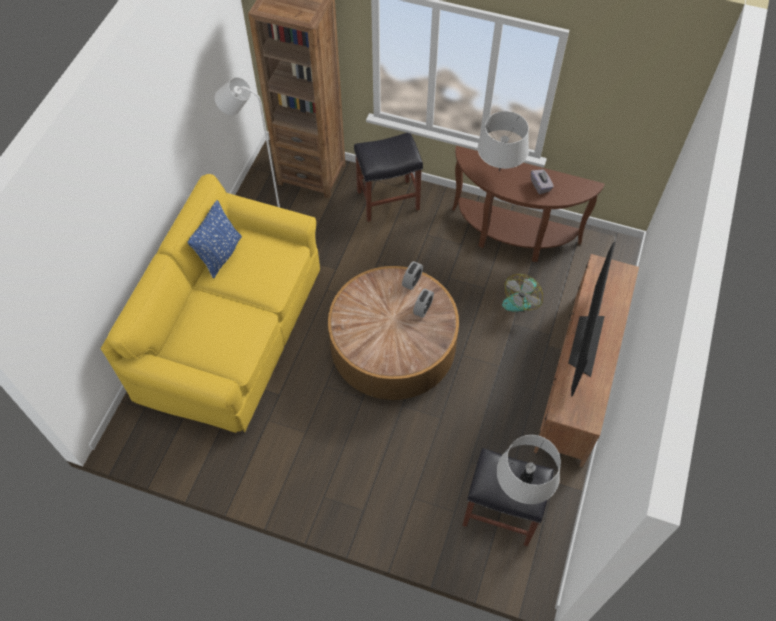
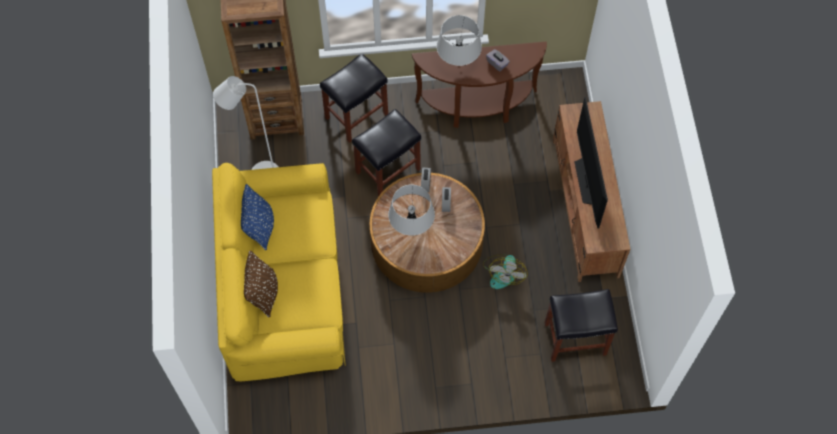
camera: 25 degrees left, 5 degrees up
(186, 318) = (263, 293): none -> brown pillow
(390, 262) = (387, 171): none -> black stool
(521, 298) = (510, 159): fan -> fan (503, 272)
(522, 488) = (594, 312): grey table lamp -> grey table lamp (411, 228)

